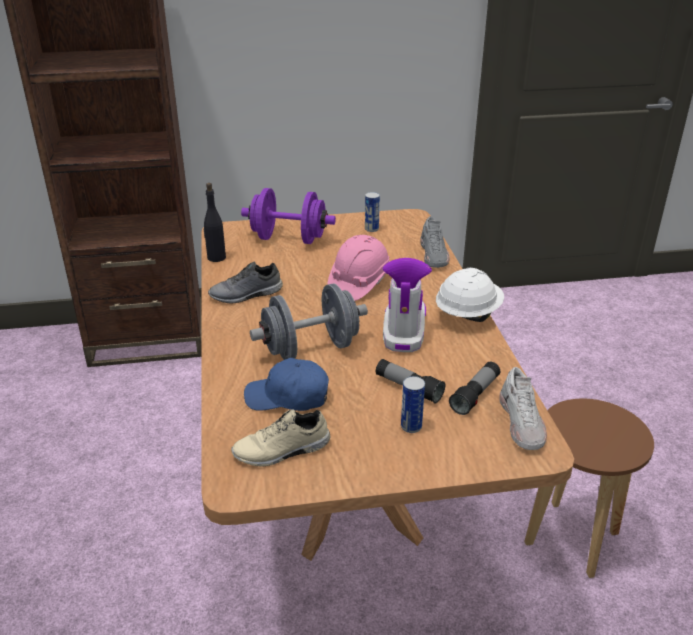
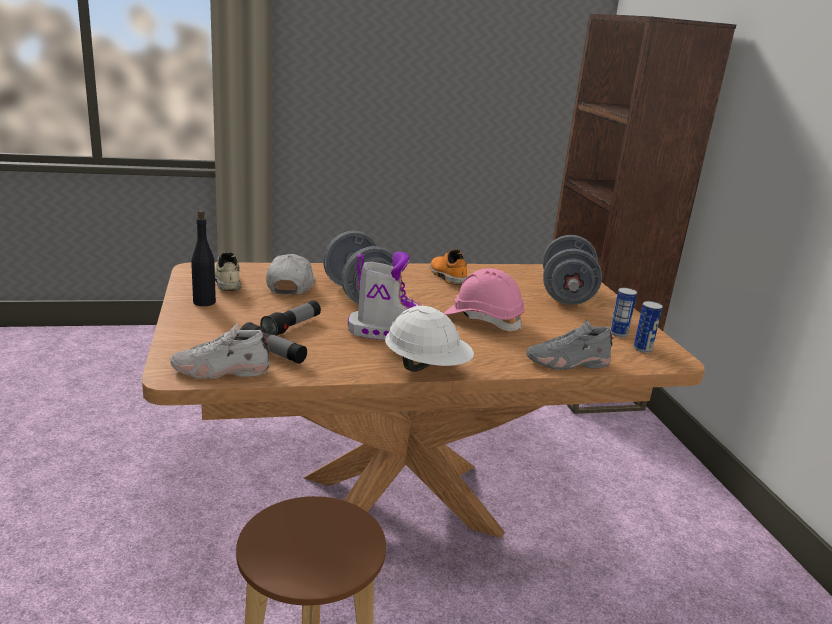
camera: 85 degrees right, 10 degrees down
(216, 258) = (511, 268): black bottle -> black bottle (204, 302)
(246, 295) = (447, 276): grey shoe -> orange shoe
(288, 397) = (291, 285): blue cap -> white cap
(289, 239) = (566, 294): purple dumbbell -> grey dumbbell
(411, 426) = (236, 323): can -> can (642, 349)

